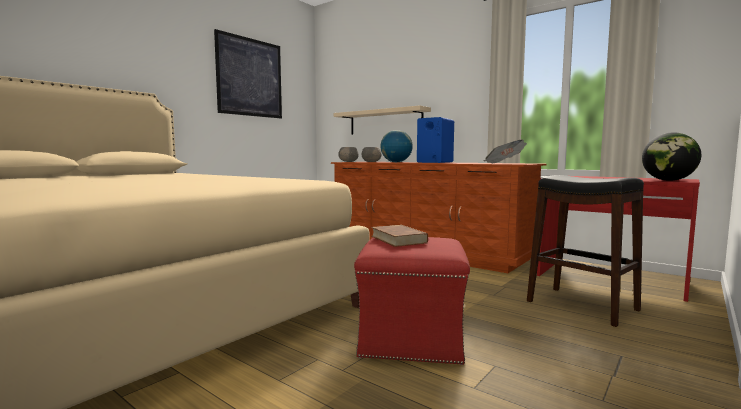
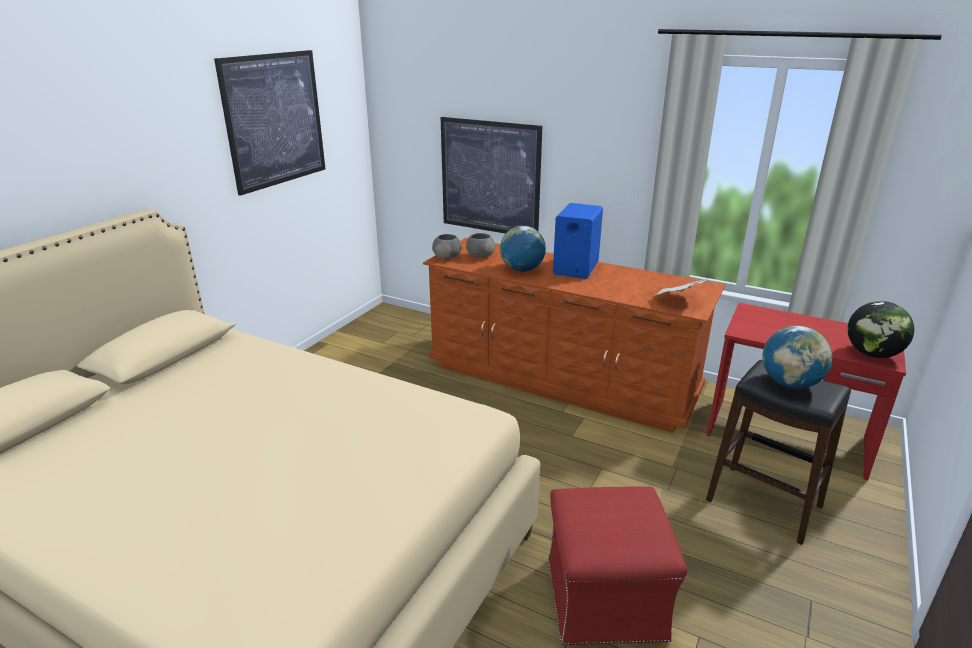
camera: 10 degrees left, 20 degrees up
(385, 122) = (490, 177): beige shelf -> picture
(398, 239) = (595, 510): brown book -> none
(585, 177) = (790, 383): none -> globe

